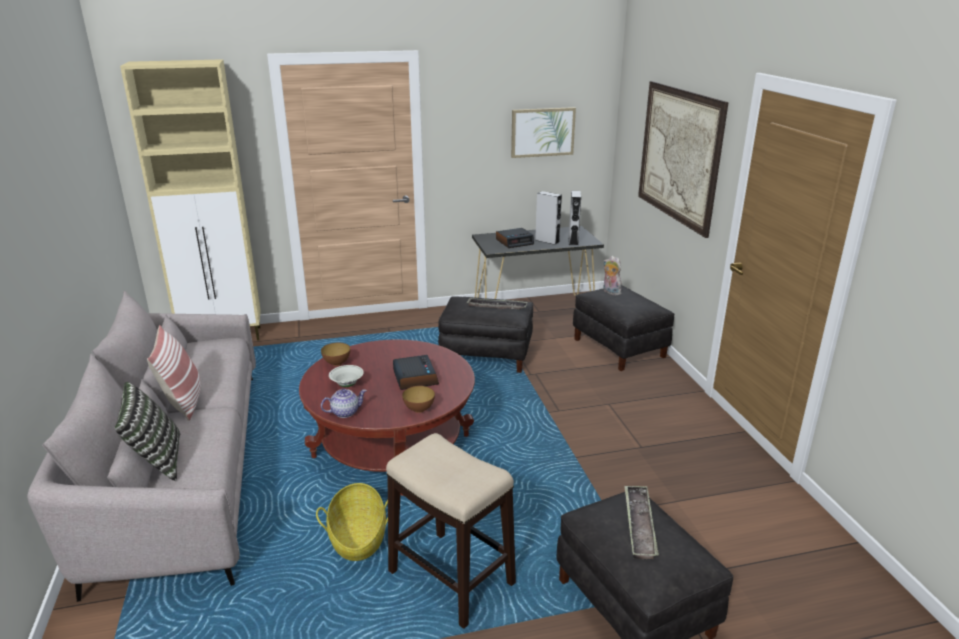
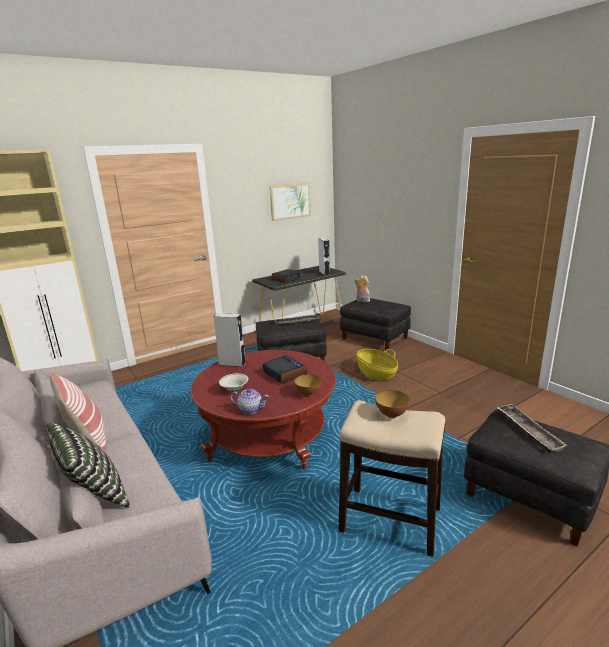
camera: 20 degrees left, 5 degrees down
(337, 363) = (213, 377): bowl -> bowl (391, 414)
(345, 412) = (251, 409): teapot -> teapot turned 60 degrees clockwise
(358, 538) = (293, 513): basket -> basket (376, 373)
(547, 241) = (307, 275): grey speaker -> grey speaker (232, 364)
(679, 155) = (398, 199): picture -> none

